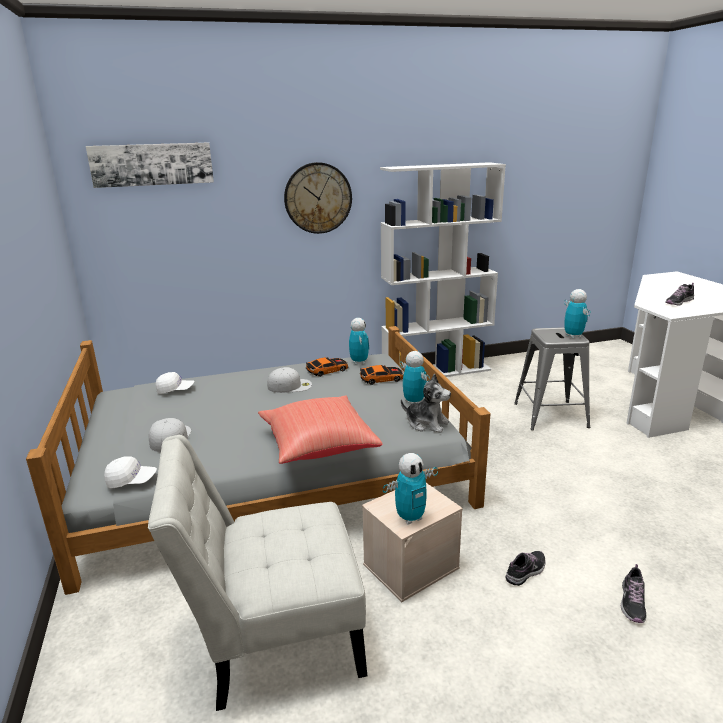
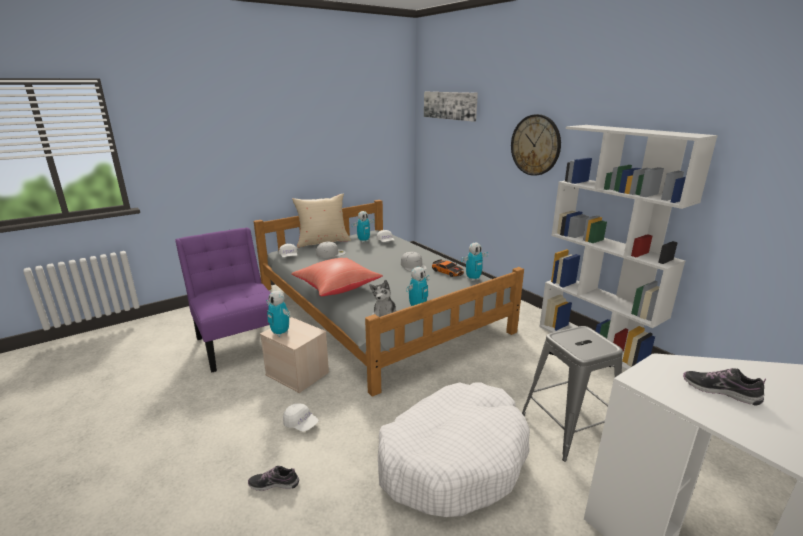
camera: 70 degrees right, 0 degrees up
(94, 442) = (322, 242): none -> beige pillow
(273, 637) = (238, 342): white chair -> purple chair
(381, 378) = (449, 291): toy car -> none
(526, 571) = (301, 424): shoe -> white cap
(573, 336) = (588, 350): toy robot -> toy robot (363, 241)
(588, 476) = (452, 459): none -> white dog bed

